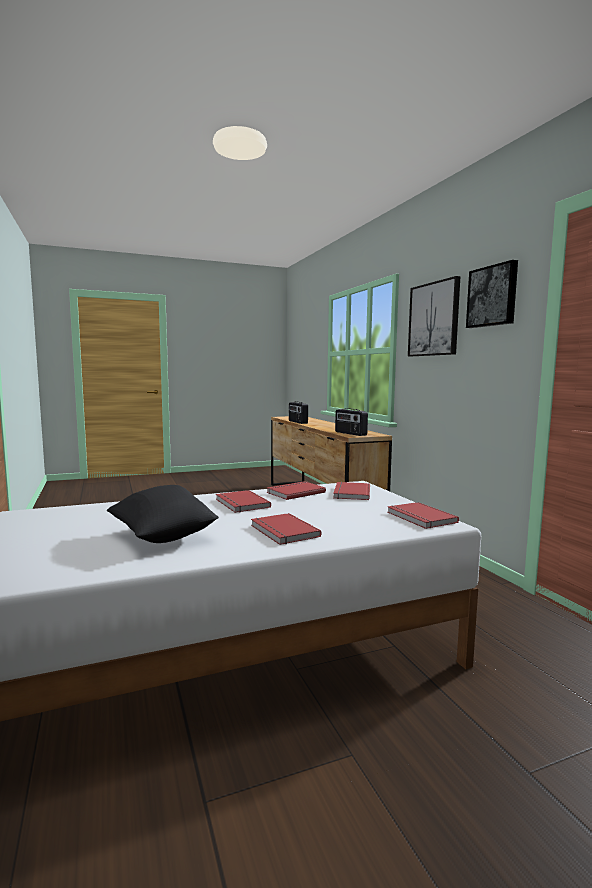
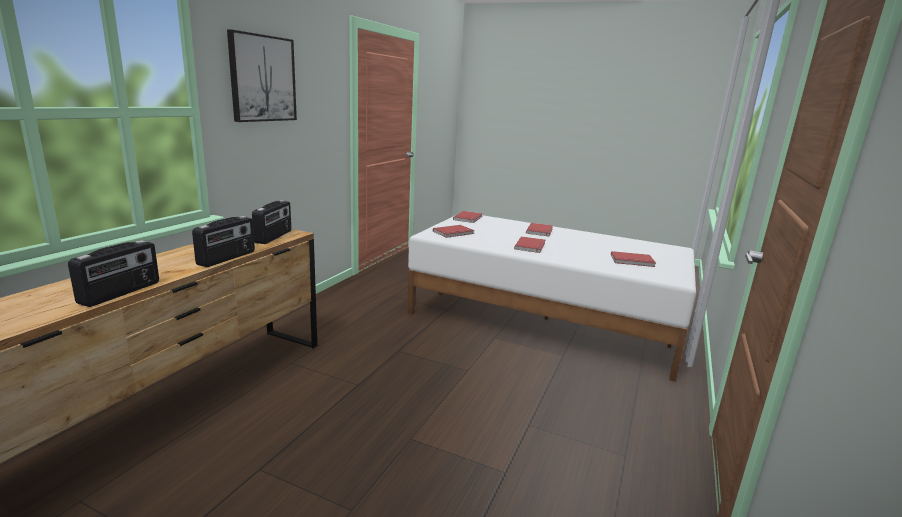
camera: 135 degrees left, 10 degrees up
(163, 536) = (596, 244): black pillow -> none
(294, 492) = (482, 242): red book -> red book (632, 261)
(320, 428) = (227, 258): none -> radio
(493, 296) = (319, 70): picture -> none

